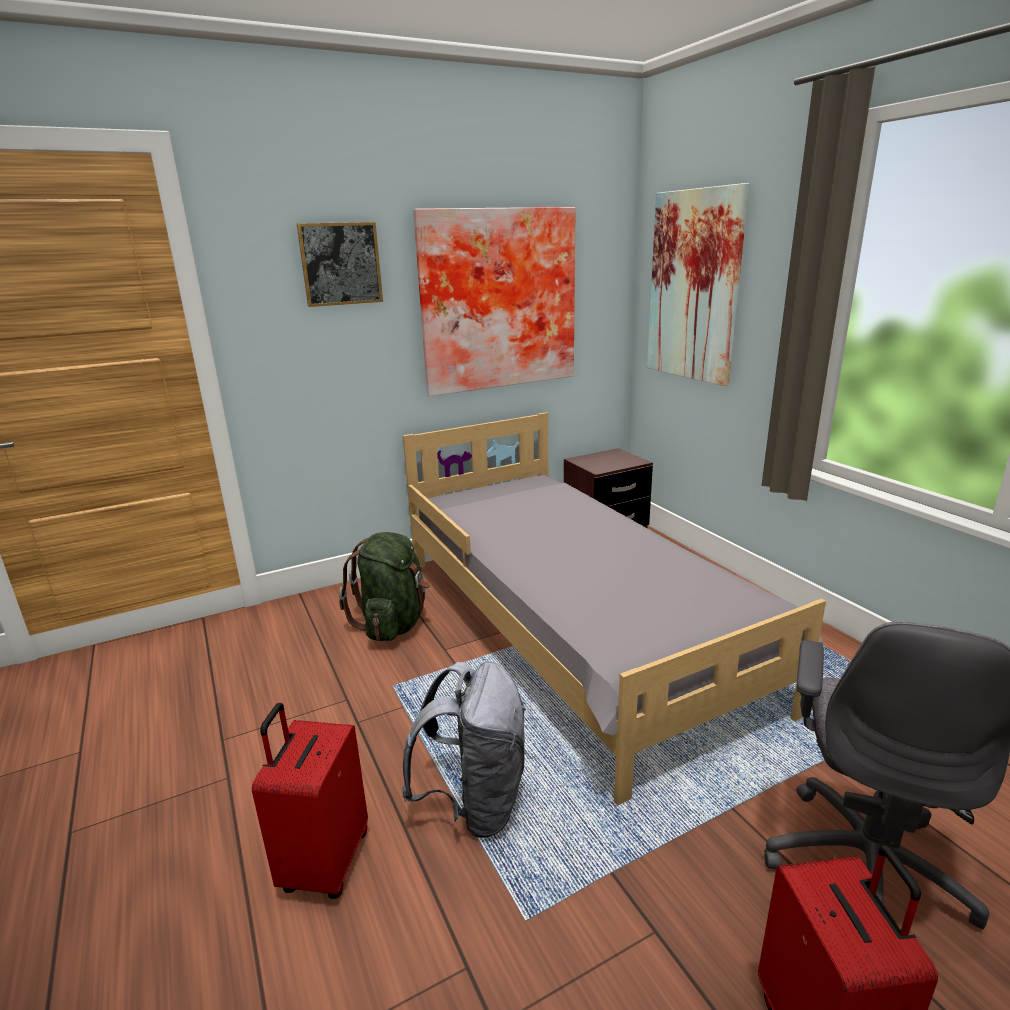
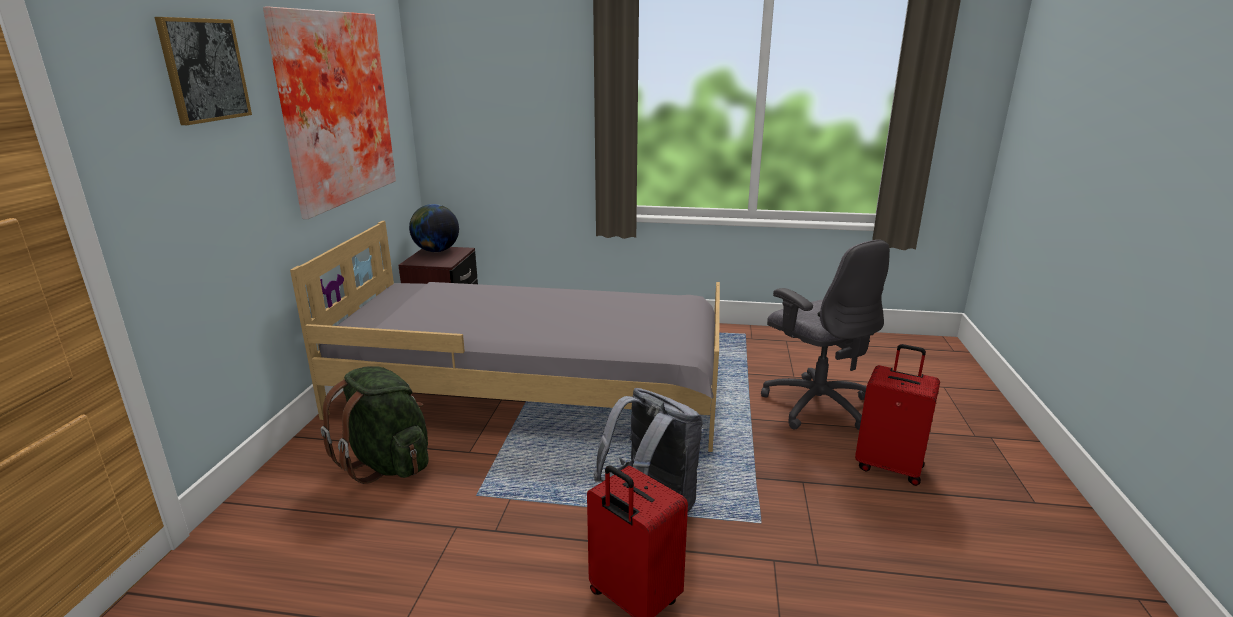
camera: 55 degrees left, 0 degrees up
(615, 455) = (436, 251): none -> globe
(694, 286) = (487, 89): picture -> none

